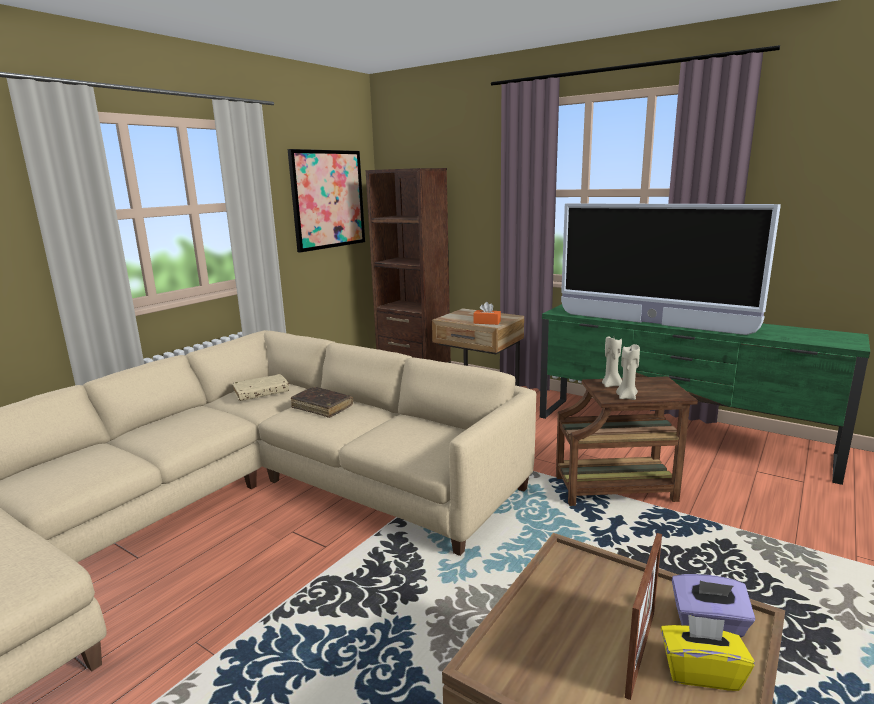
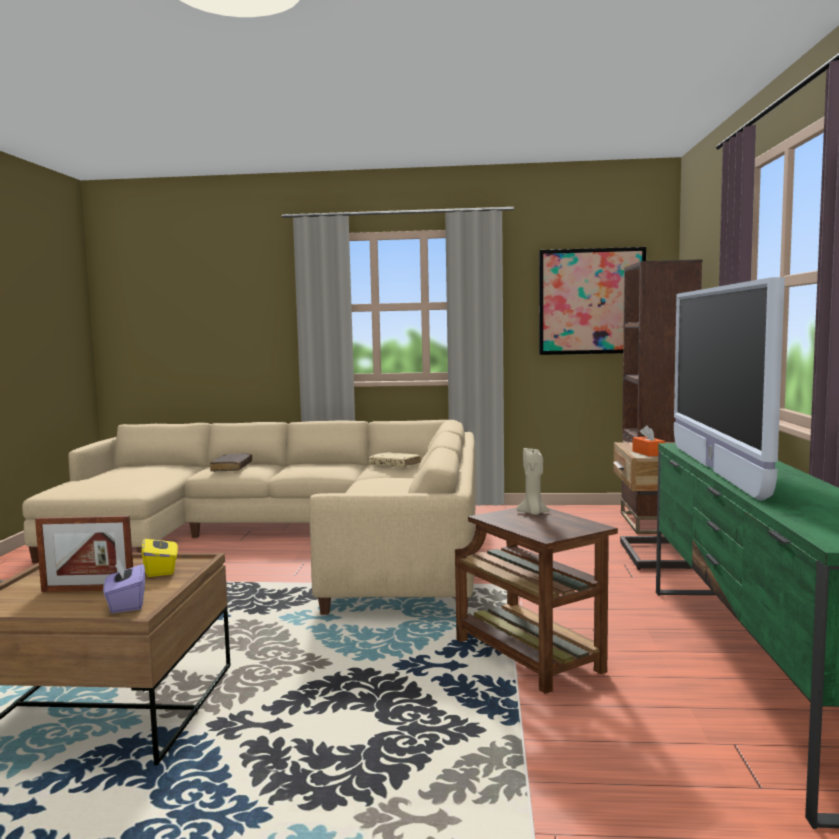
camera: 60 degrees right, 10 degrees down
(322, 407) = (392, 481): brown book -> brown book (231, 468)
(626, 397) = (503, 520): beige candle -> none
(701, 671) = (70, 605): yellow tissue box -> yellow tissue box (161, 570)

